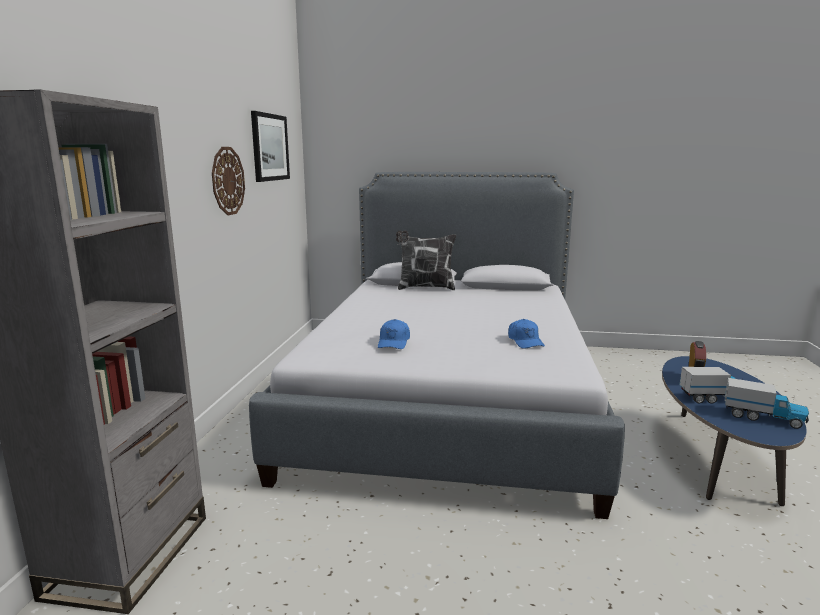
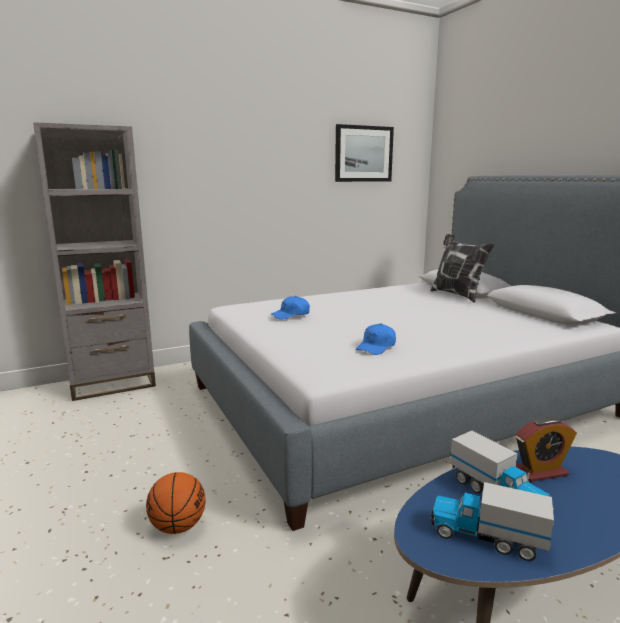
camera: 55 degrees right, 0 degrees up
(227, 181) = (291, 179): wall clock -> none
(562, 584) = (178, 526): none -> basketball
(763, 418) = (486, 537): toy truck -> toy truck turned 120 degrees clockwise

